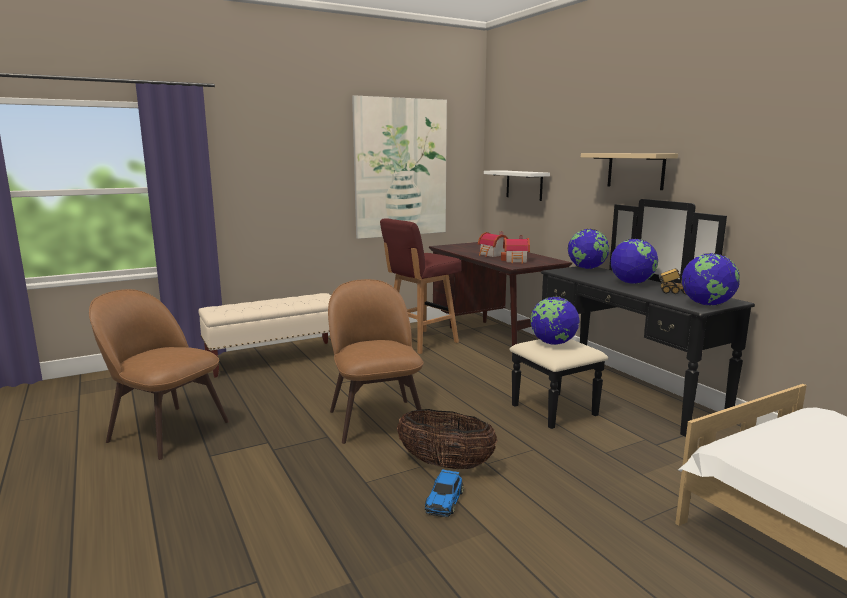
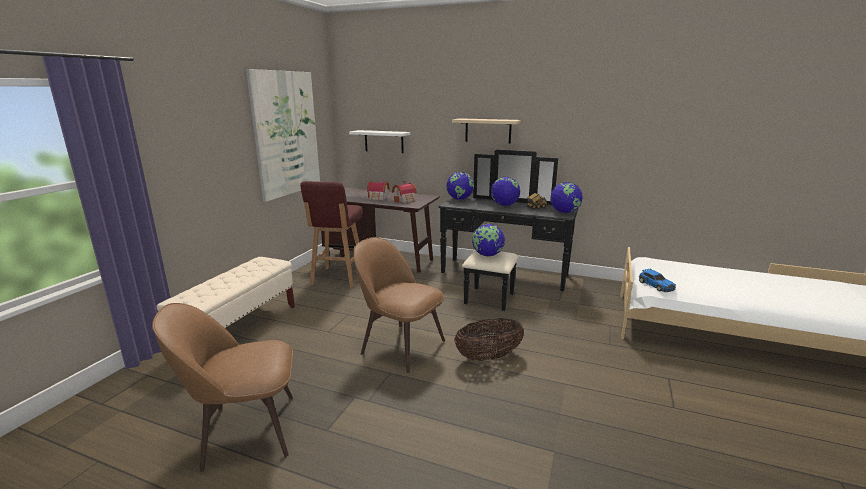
camera: 40 degrees left, 5 degrees up
(444, 500) = (522, 378): toy car -> toy car (655, 285)

